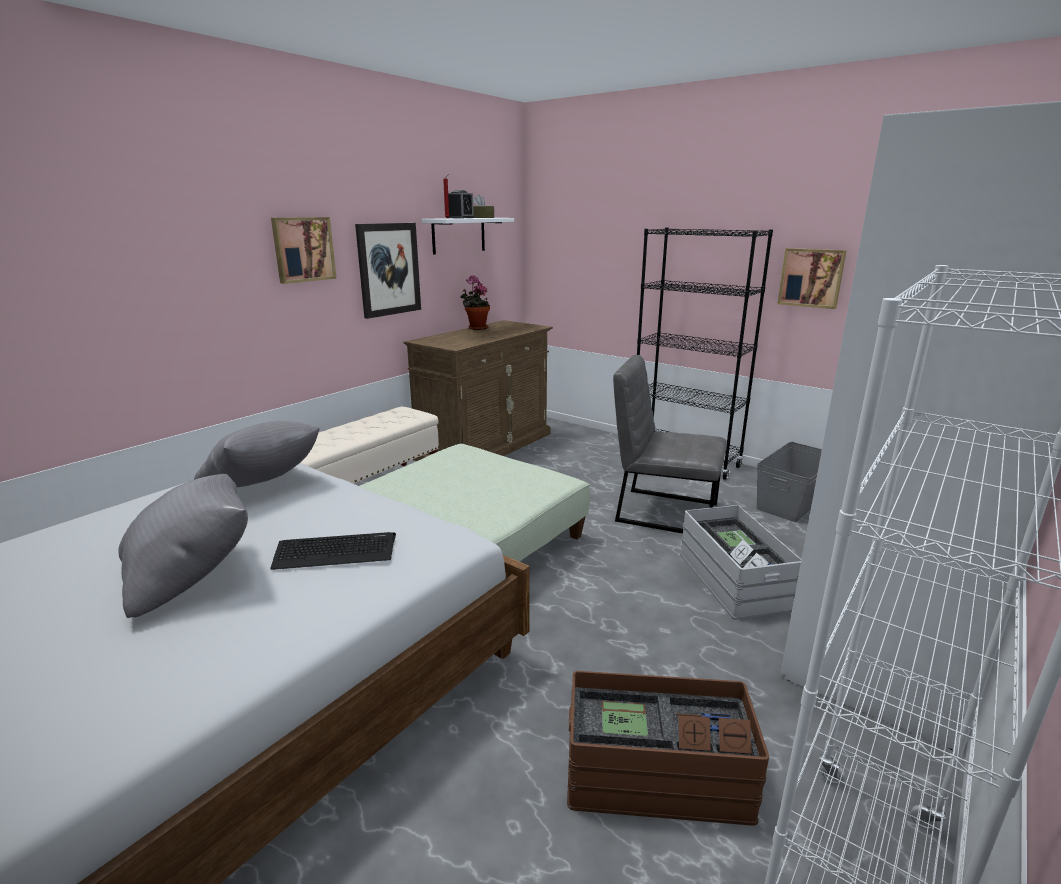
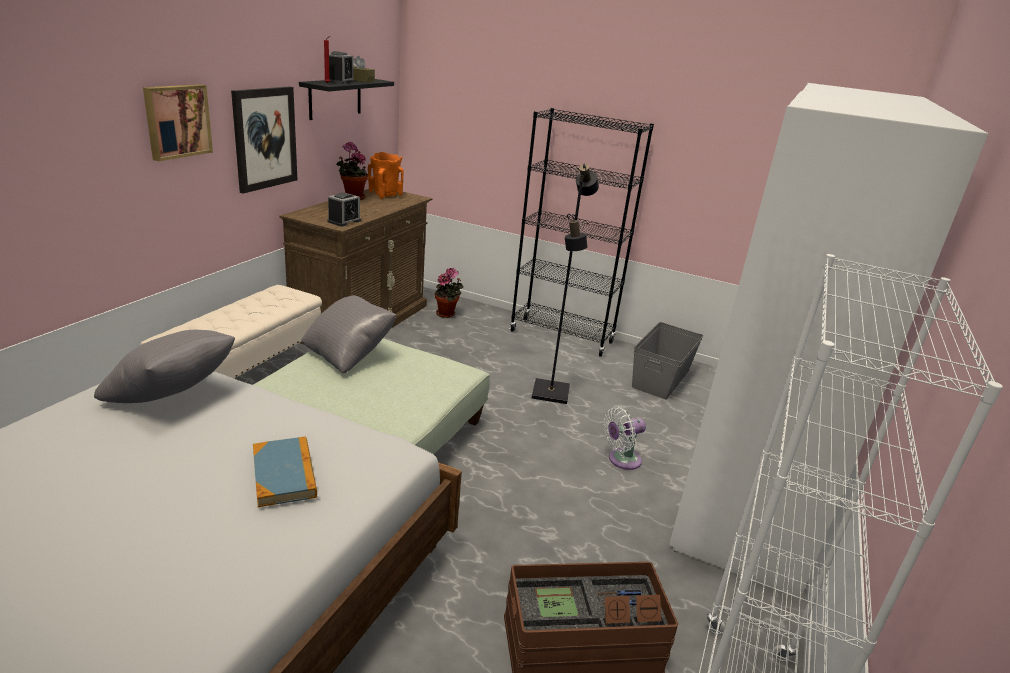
camera: 15 degrees left, 5 degrees up
(193, 576) = (143, 510): grey pillow -> grey pillow (349, 355)
(335, 552) = (284, 474): keyboard -> book
(458, 235) = (335, 98): white shelf -> black shelf
(460, 344) = (344, 221): none -> alarm clock
(508, 326) = (385, 195): none -> orange vase
(569, 441) = (447, 314): none -> potted plant
(663, 511) = (550, 392): grey chair -> black floor lamp
(734, 580) = (621, 460): grey storage box -> white fan
(811, 277) = (685, 172): picture -> none

